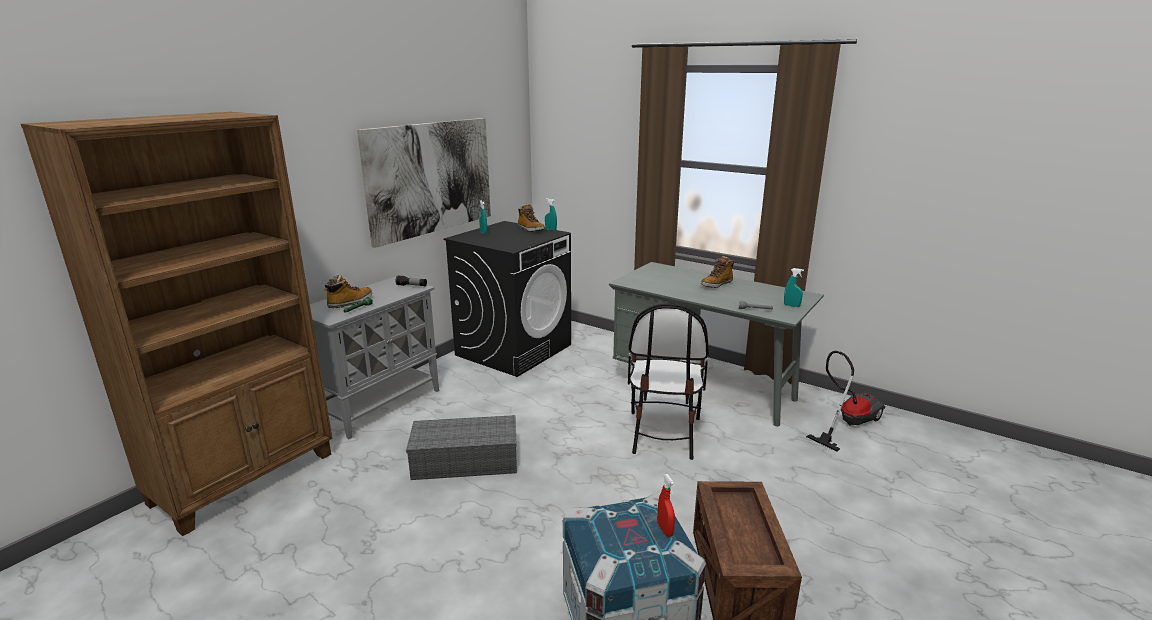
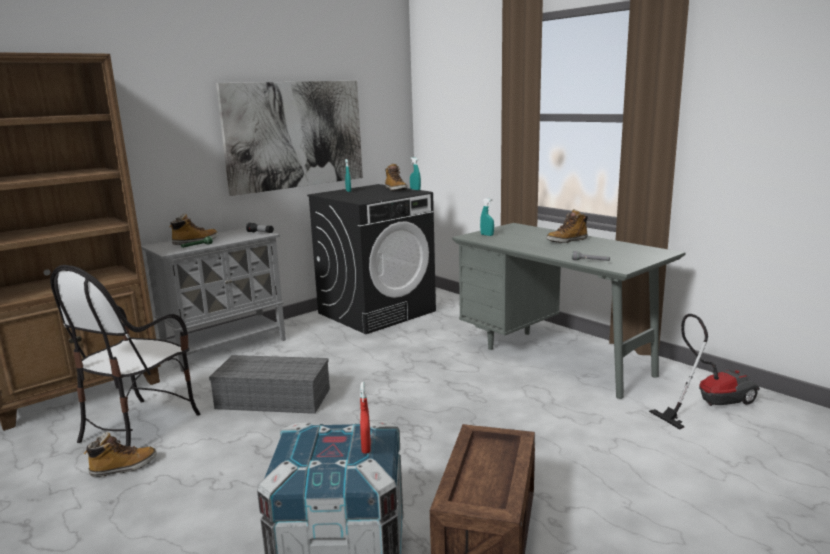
camera: 15 degrees right, 5 degrees down
(353, 561) = (123, 468): none -> boot
(663, 434) = (485, 394): chair -> chair (139, 426)
(791, 306) = (636, 259): turquoise spray bottle -> turquoise spray bottle (487, 235)

